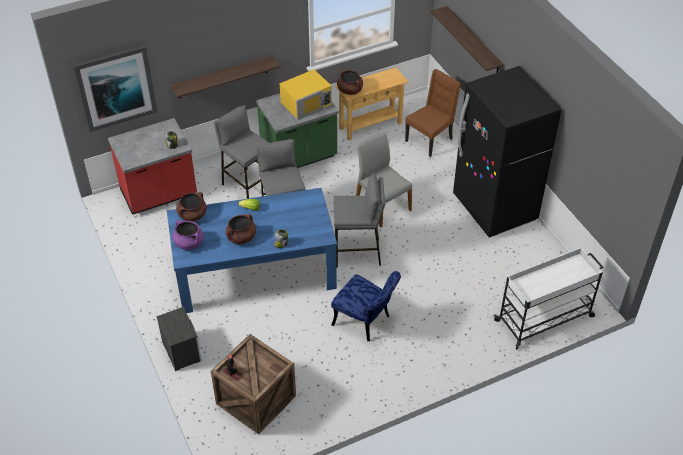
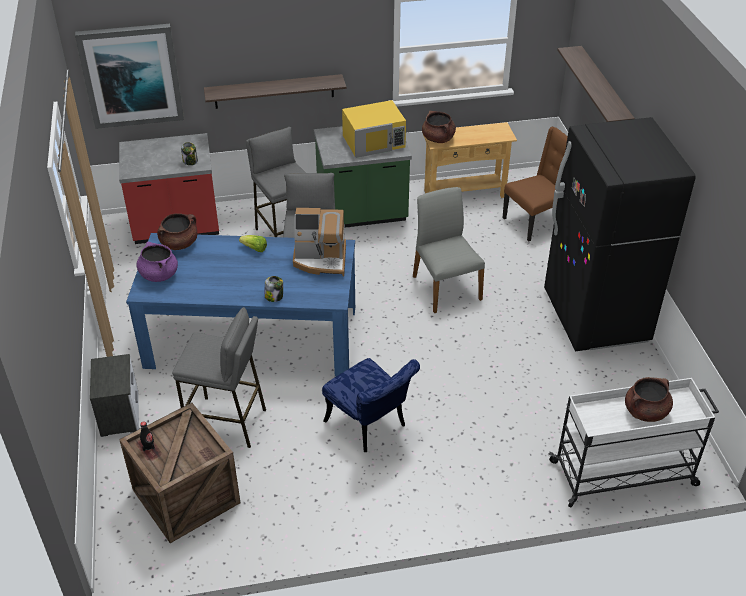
camera: 15 degrees right, 5 degrees down
(241, 237) = (227, 280): brown cooking pot -> brown cooking pot (645, 412)
(303, 208) = (320, 260): none -> coffee machine
(358, 253) = (392, 338): grey stool -> grey stool (227, 423)

